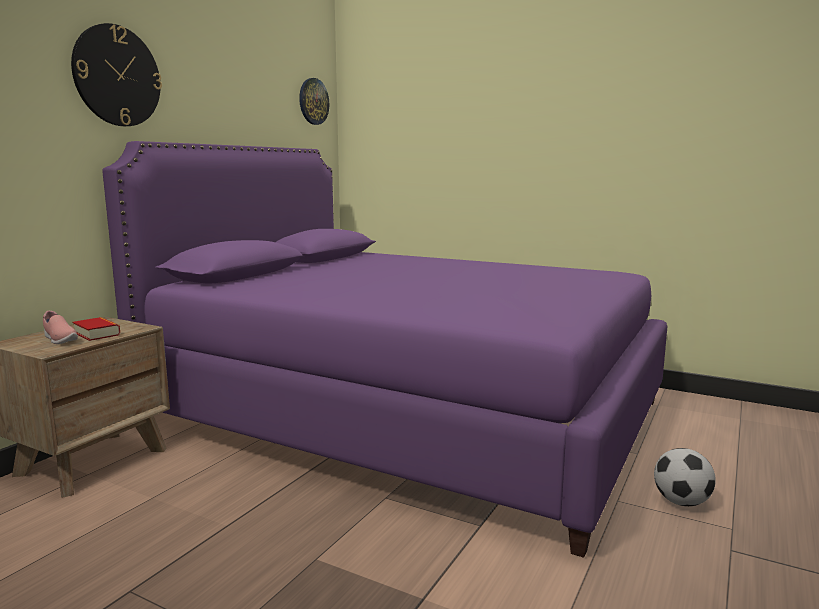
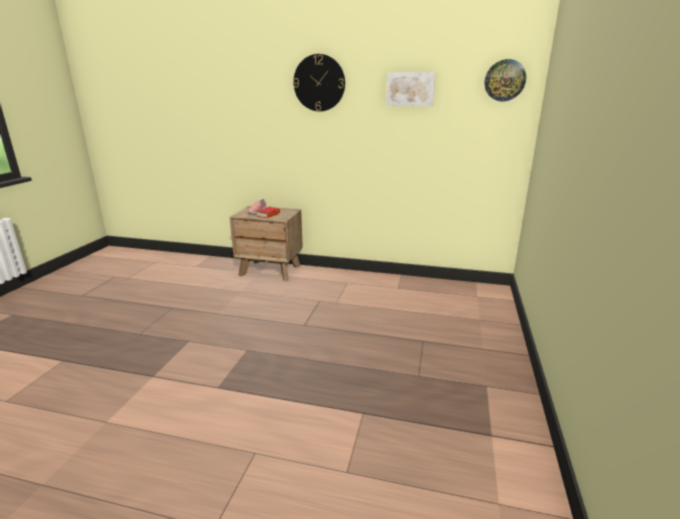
camera: 75 degrees right, 10 degrees up
(237, 101) = (410, 89): none -> picture
(407, 413) = (369, 338): purple bed -> none
(681, 502) = (256, 496): football -> none

